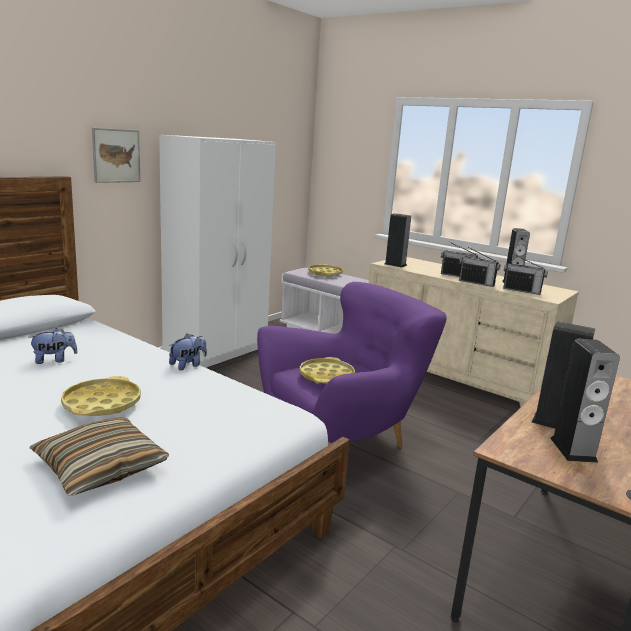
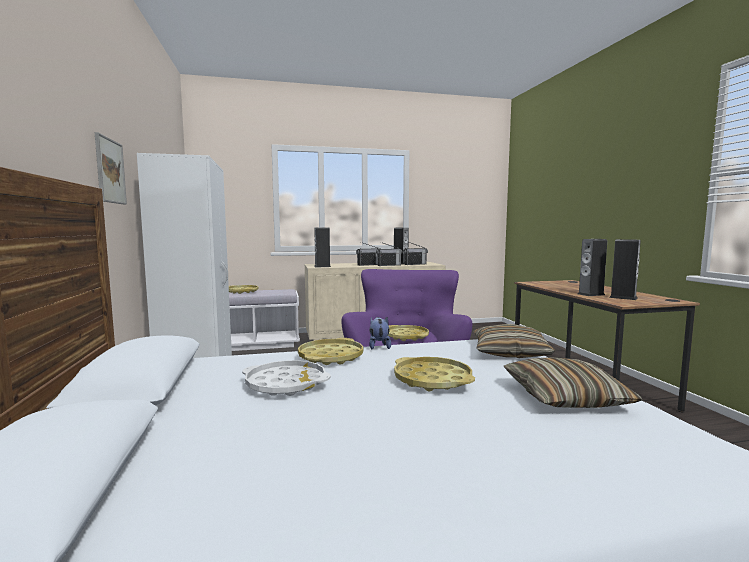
camera: 50 degrees left, 10 degrees down
(54, 360) = (286, 384): plush toy -> white tray
(133, 356) = (331, 357): none -> yellow tray
(237, 424) = (509, 352): none -> pillow

